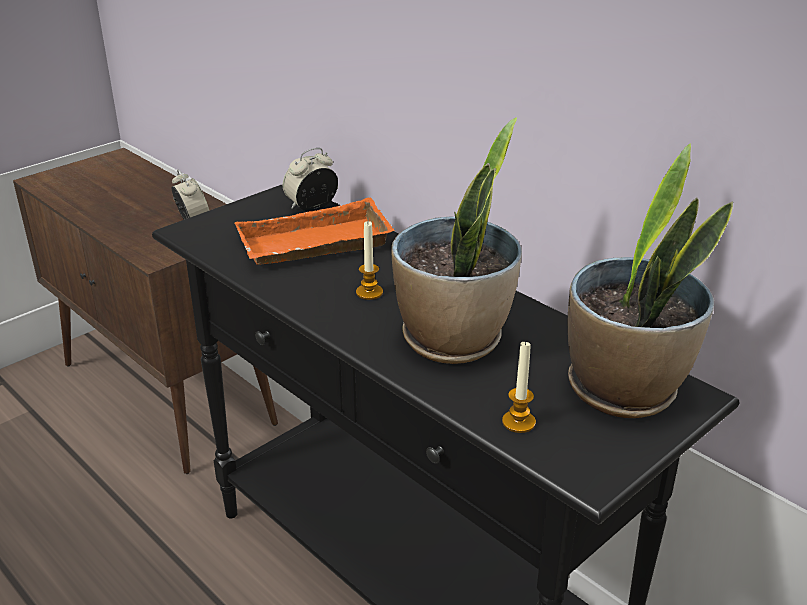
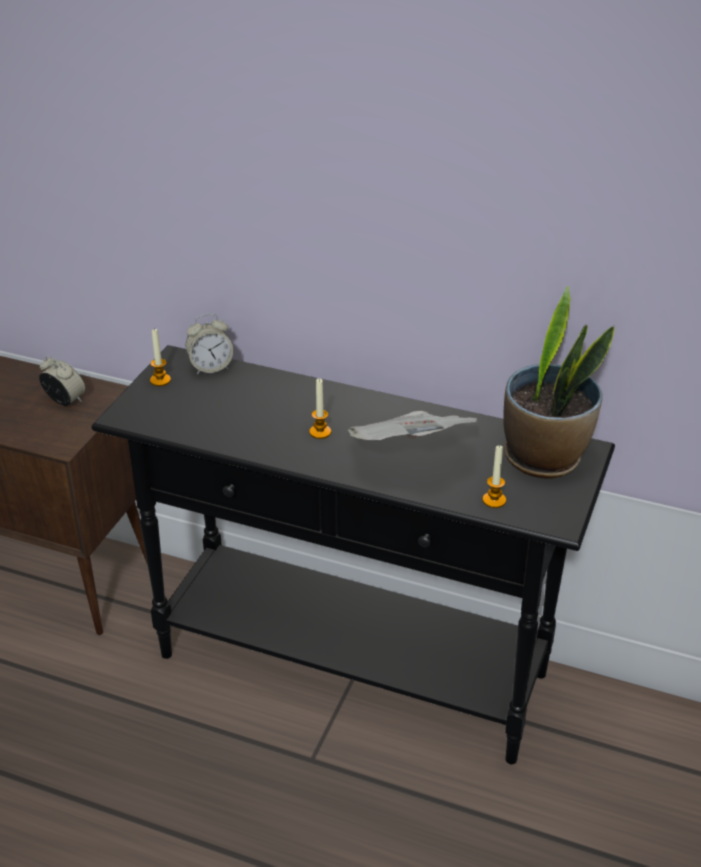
camera: 25 degrees left, 5 degrees up
(252, 208) = (160, 380): none -> candle
(312, 208) = (210, 367): alarm clock -> alarm clock turned 135 degrees counterclockwise
(313, 246) = (243, 403): orange tray -> none
(454, 340) = (410, 453): potted plant -> newspaper

